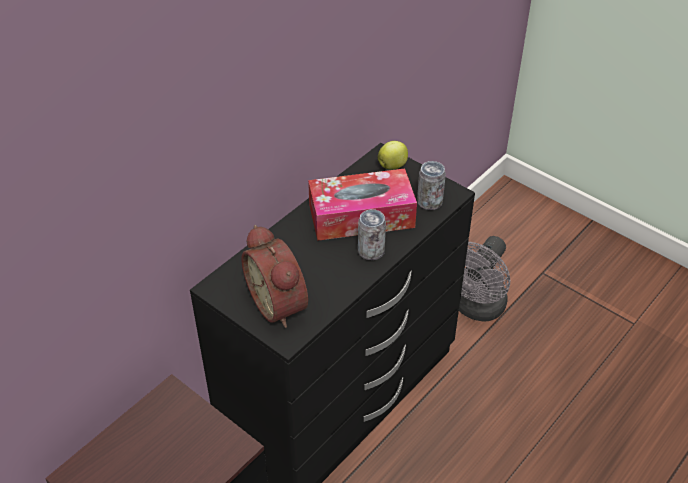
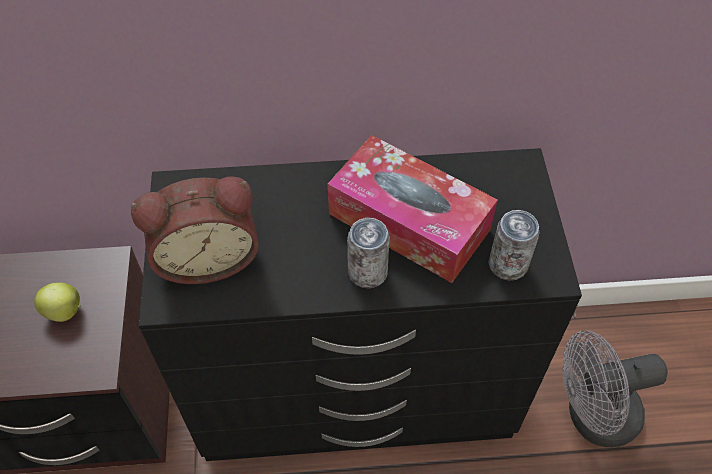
camera: 45 degrees right, 10 degrees up
(280, 303) = (207, 256): alarm clock -> alarm clock turned 120 degrees counterclockwise
(393, 166) = (519, 187): apple -> apple (65, 311)

